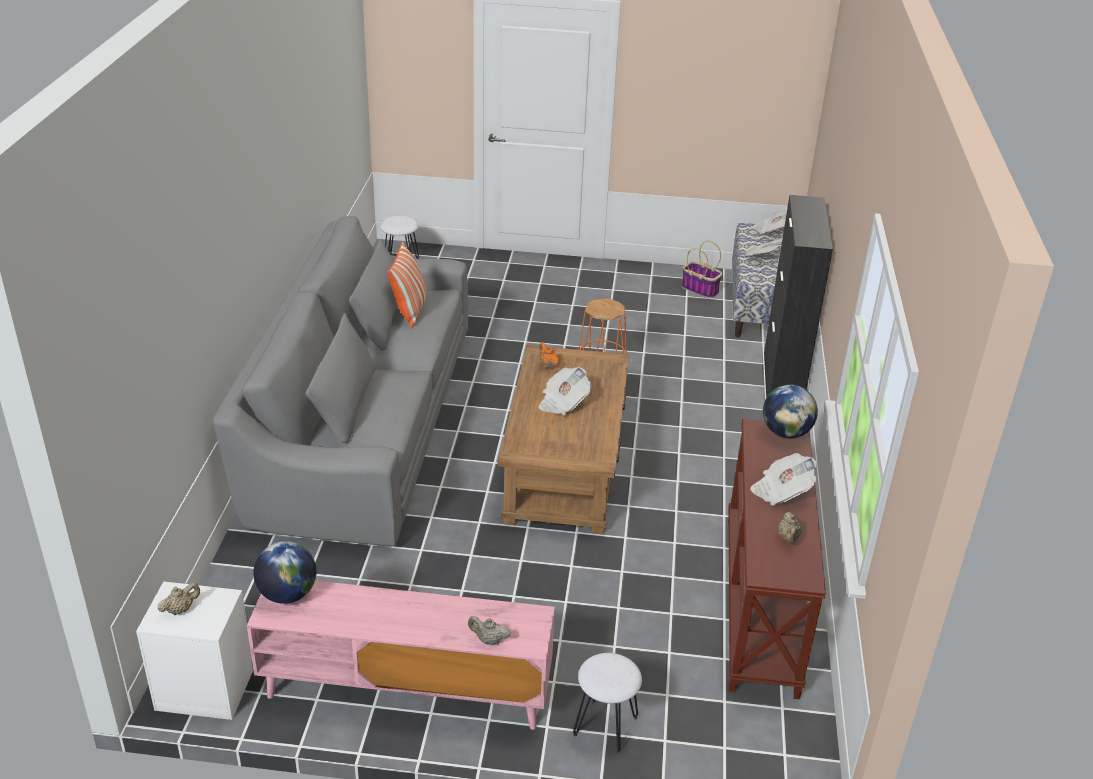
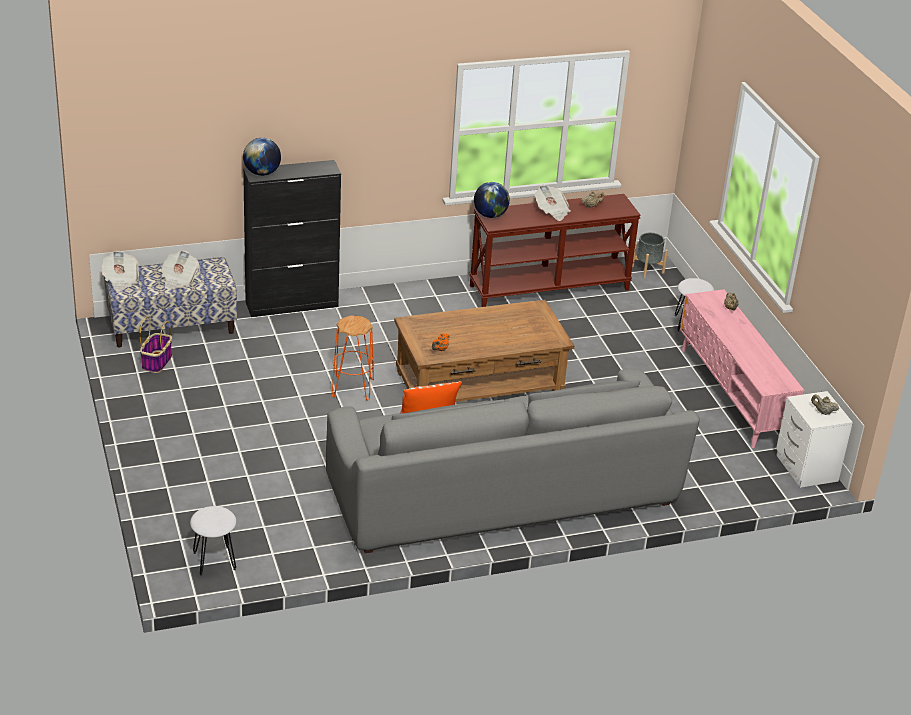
camera: 115 degrees left, 0 degrees up
(287, 594) = (769, 383): globe -> globe (262, 173)
(563, 403) = (484, 333): newspaper -> none
(787, 743) = (647, 269): none -> grey planter

